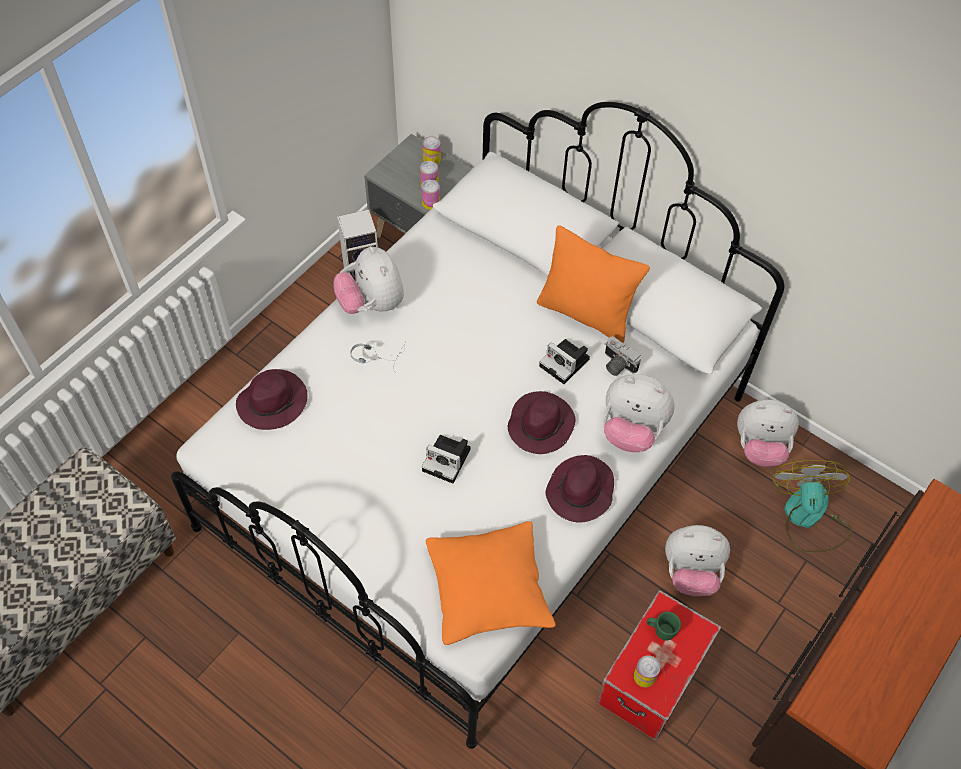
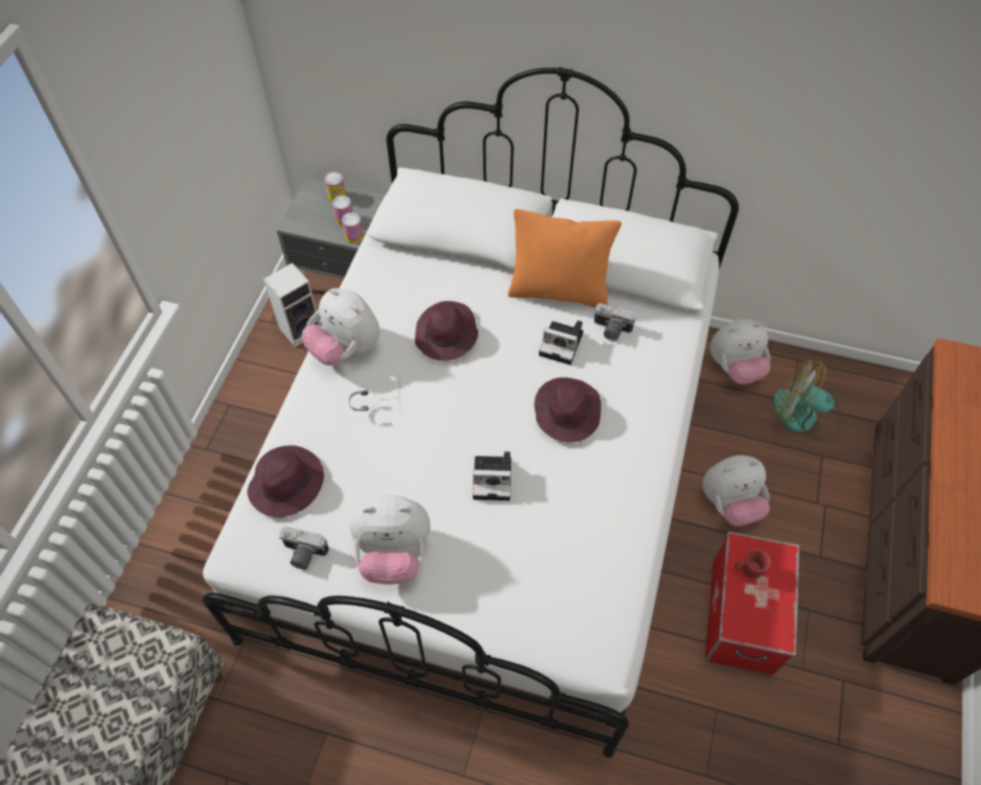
camera: 20 degrees left, 0 degrees up
(261, 465) = (303, 554): none -> camera
(488, 590) = (595, 596): orange pillow -> none
(580, 492) = (636, 464): purple hat -> purple hat (446, 335)
(632, 430) = (655, 387): plush toy -> plush toy (393, 554)
(644, 676) = (755, 620): can -> none
(660, 630) = (748, 569): green mug -> red mug
(808, 518) = (805, 416): fan -> fan turned 45 degrees counterclockwise

